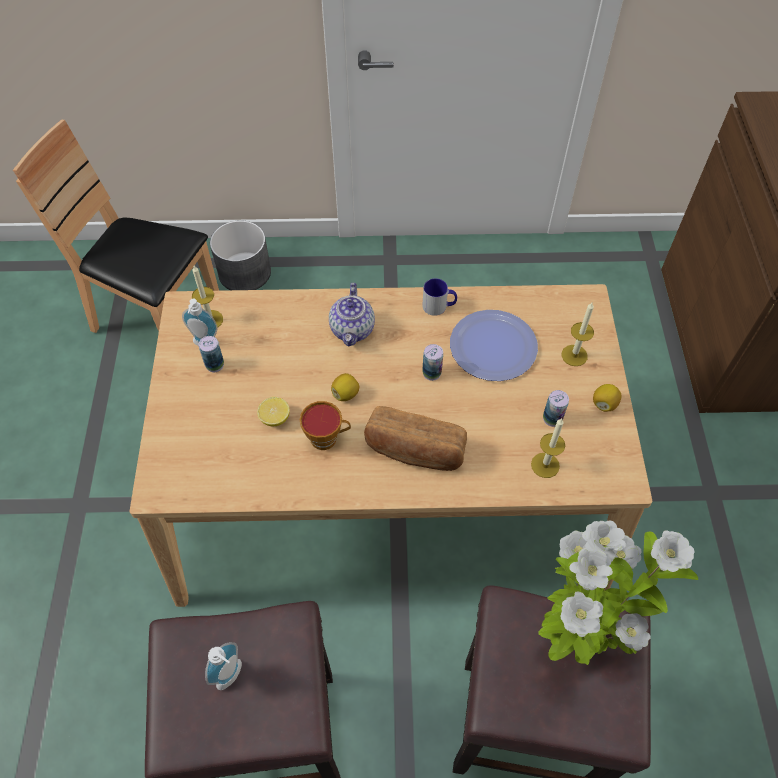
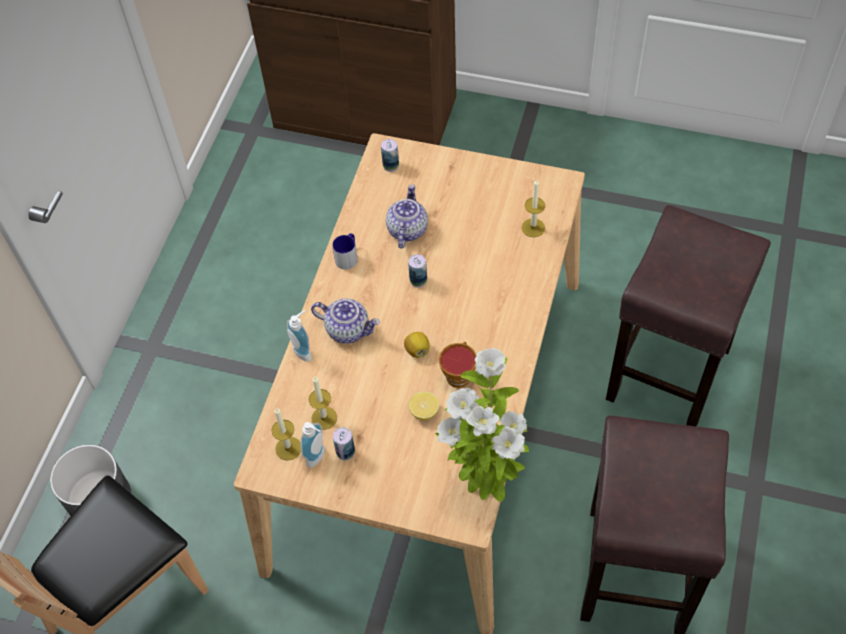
camera: 70 degrees left, 0 degrees up
(232, 676) = (658, 485): soap dispenser -> soap dispenser (304, 350)
(414, 450) = (492, 312): bread -> none
(493, 346) = (407, 229): plate -> teapot
(552, 418) = (492, 210): can -> can (391, 166)
(574, 355) = (437, 177): candle -> candle (324, 418)
(574, 638) = (677, 252): potted plant -> potted plant (485, 480)
(604, 404) = (490, 172): lemon -> none

